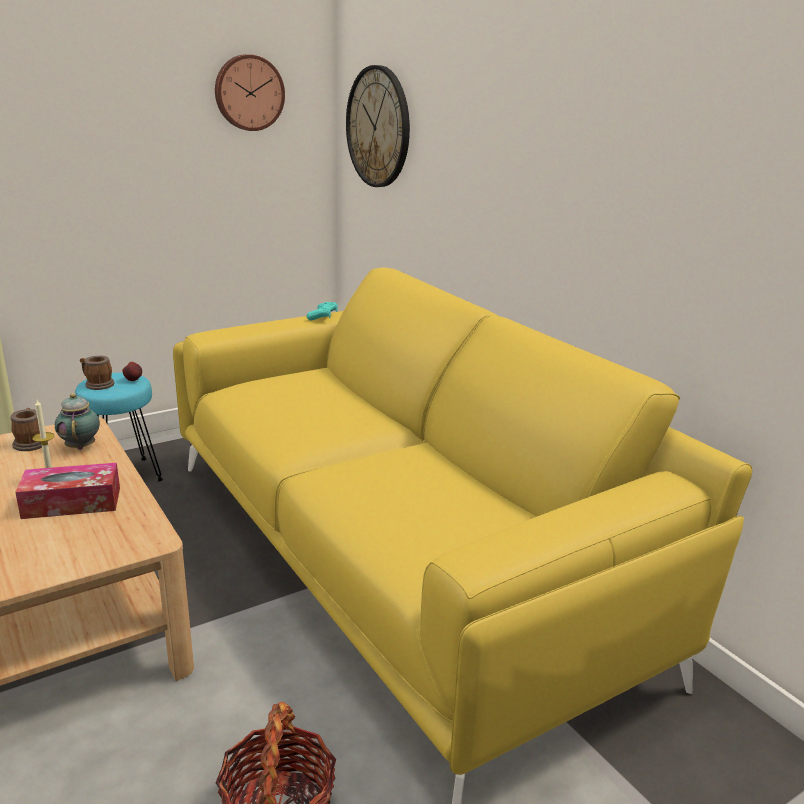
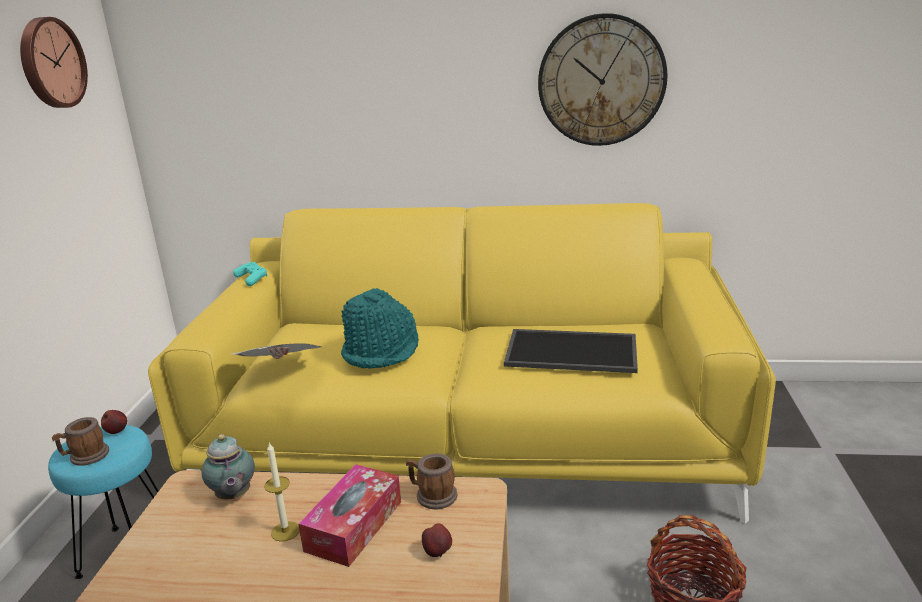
camera: 50 degrees left, 0 degrees up
(30, 442) = (172, 530): mug -> mug (432, 495)
(56, 550) = (438, 553): none -> apple
(81, 446) = (233, 496): teapot -> teapot turned 135 degrees counterclockwise
(240, 391) = (281, 371): none -> newspaper
(313, 414) = (382, 351): none -> turquoise hat
(378, 127) = (212, 78): wall clock -> wall clock (601, 81)
(422, 499) = (573, 350): none -> tray

